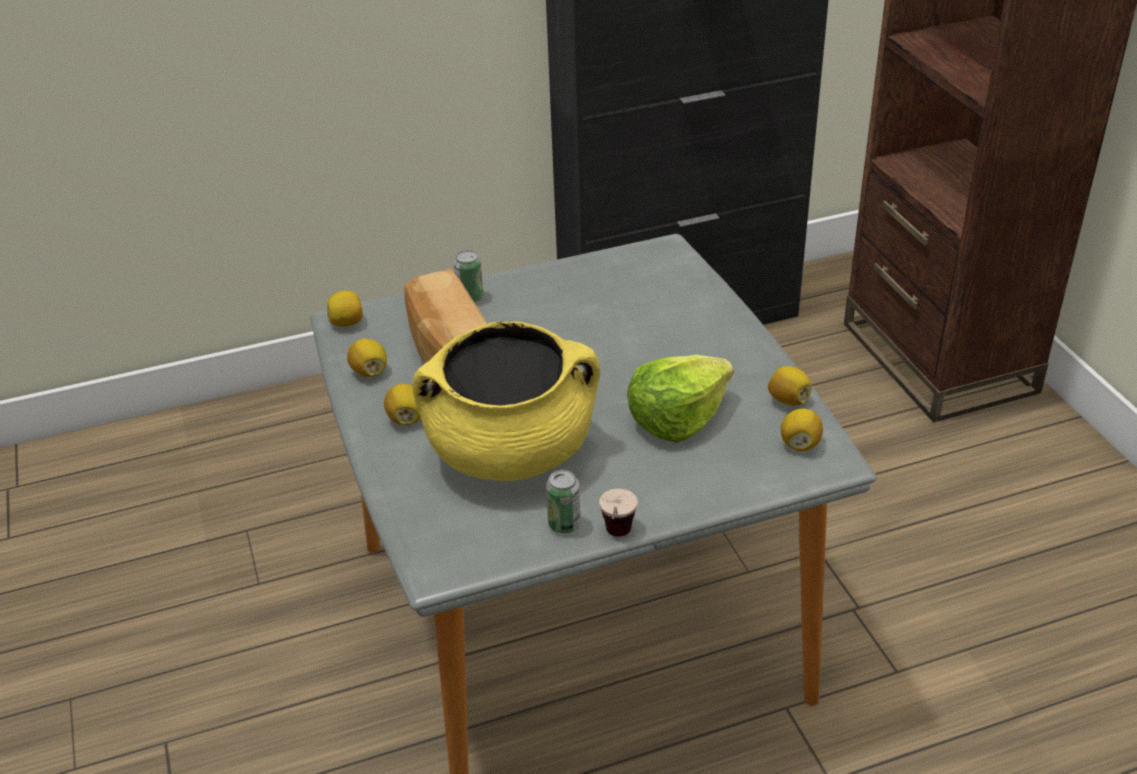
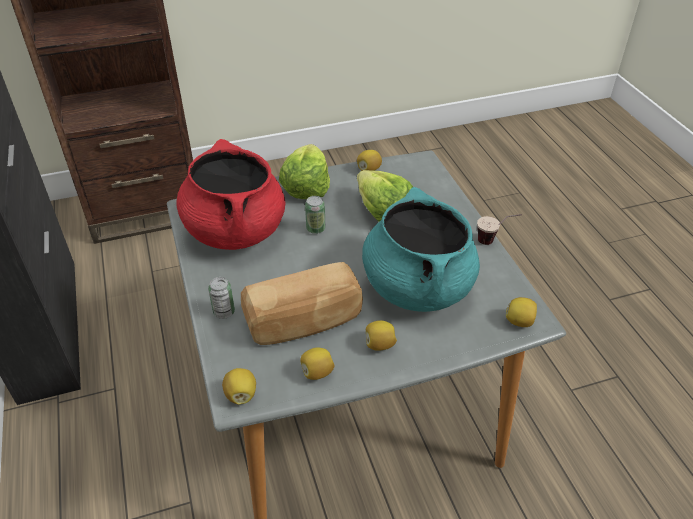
camera: 90 degrees left, 5 degrees up
(511, 451) = (417, 286): yellow cooking pot -> turquoise cooking pot
(564, 524) = (485, 262): can -> can (315, 229)
(620, 289) = (235, 230): none -> red cooking pot
(727, 340) = (306, 187): none -> lettuce
(800, 444) = (408, 169): lemon -> lemon (519, 321)

